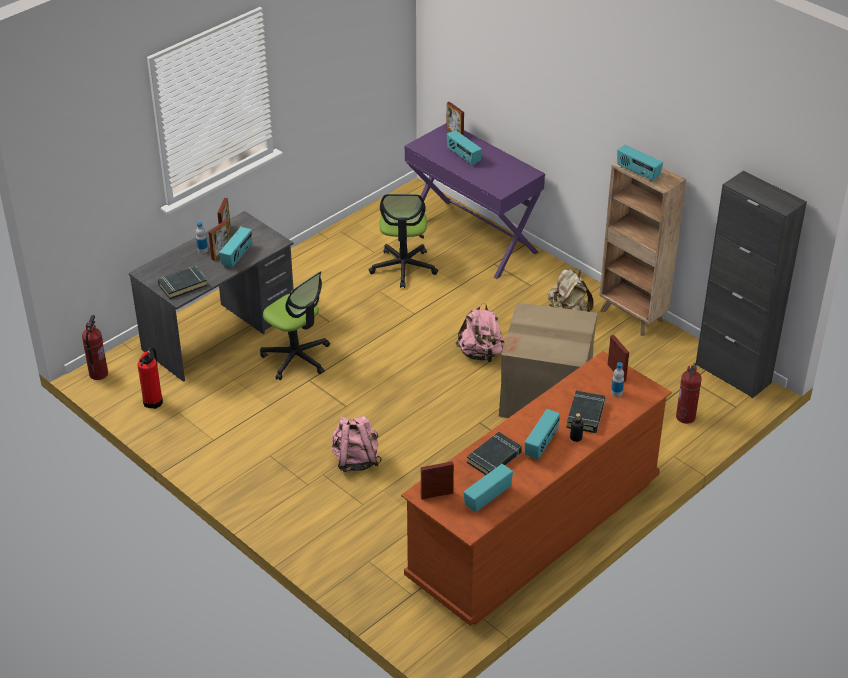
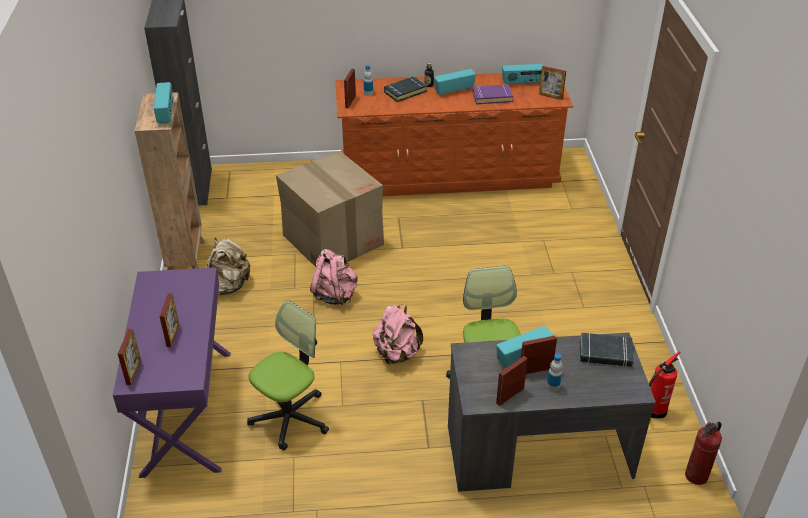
camera: 140 degrees left, 0 degrees up
(355, 460) = (520, 269): pink backpack -> pink backpack (396, 354)
(463, 157) = (173, 335): radio -> picture frame
(494, 458) = (492, 97): black book -> purple book
(686, 417) = (268, 181): fire extinguisher -> none

